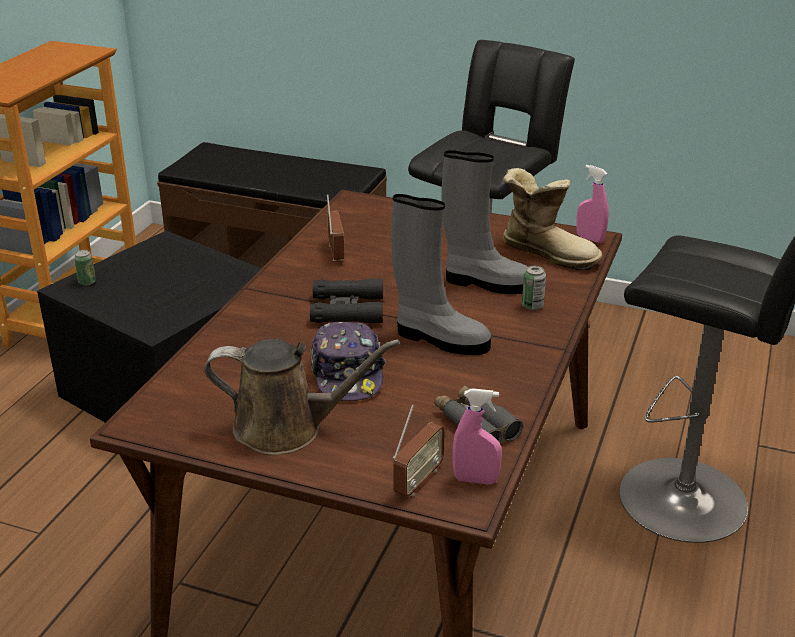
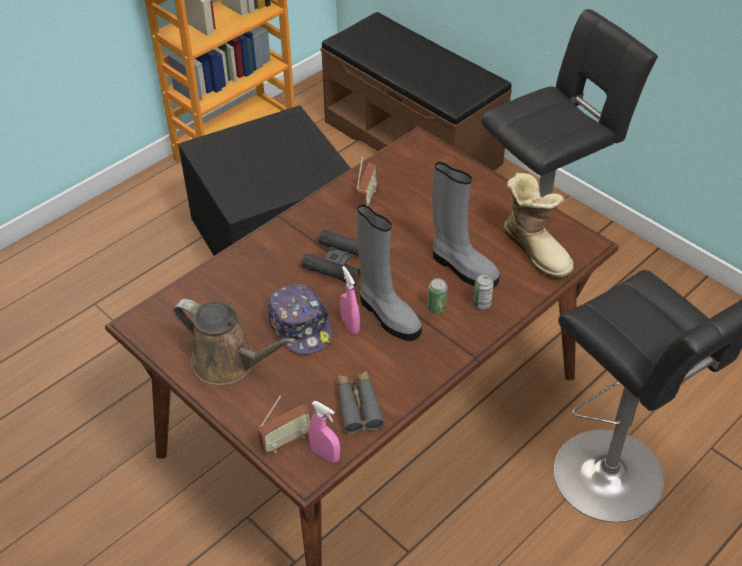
camera: 25 degrees right, 15 degrees up
(87, 282) = (216, 145): can -> can (436, 307)
(348, 373) = (300, 326): cap -> cap turned 45 degrees counterclockwise
(590, 239) = (584, 244): pink spray bottle -> pink spray bottle (350, 325)

